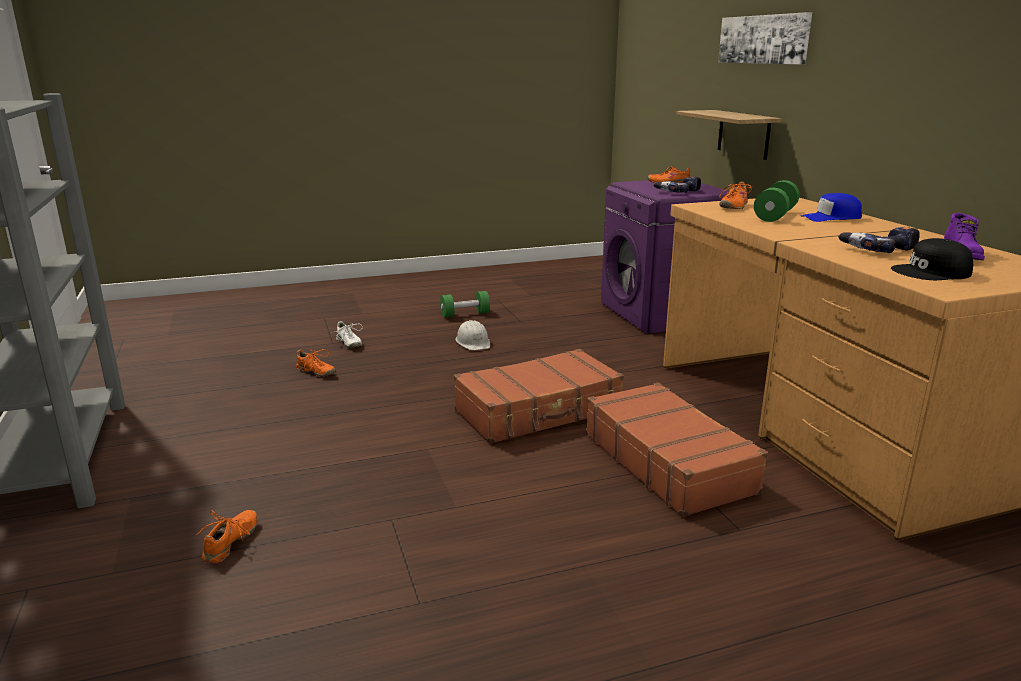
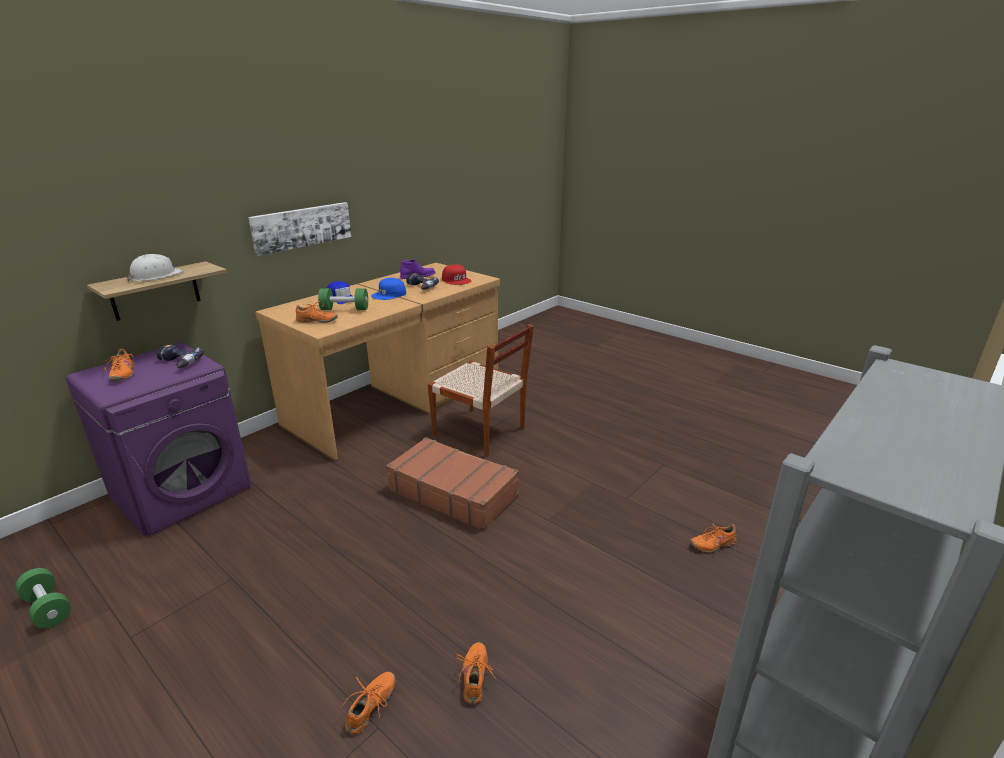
camera: 120 degrees left, 5 degrees up
(348, 343) = (371, 706): white shoe -> orange shoe
(465, 314) = (212, 641): green dumbbell -> green dumbbell (48, 608)
(473, 342) = (320, 587): white hard hat -> white hard hat (155, 276)
(668, 462) = (481, 433): brown suitcase -> chair
(763, 39) = (147, 199): picture -> picture (302, 227)
(839, 234) = (389, 294): none -> blue cap
(931, 272) = (456, 280): black cap -> red cap

